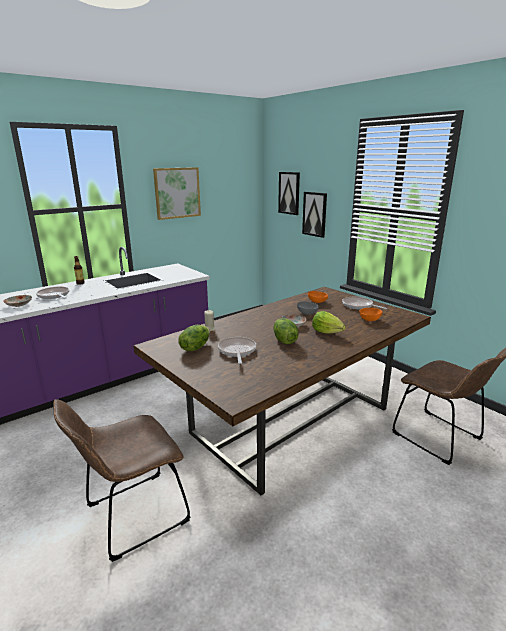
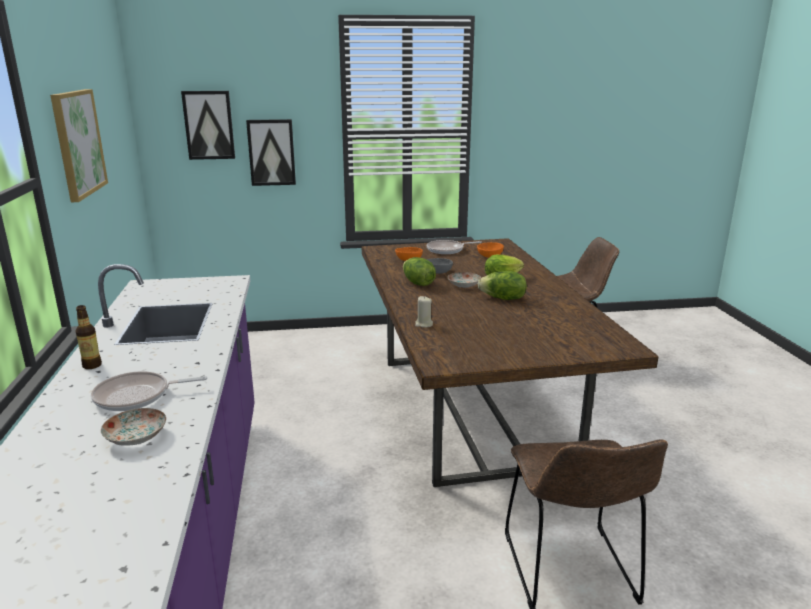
camera: 60 degrees left, 0 degrees up
(195, 347) = (475, 342): lettuce -> lettuce (417, 283)
(237, 351) = (509, 324): frying pan -> none

